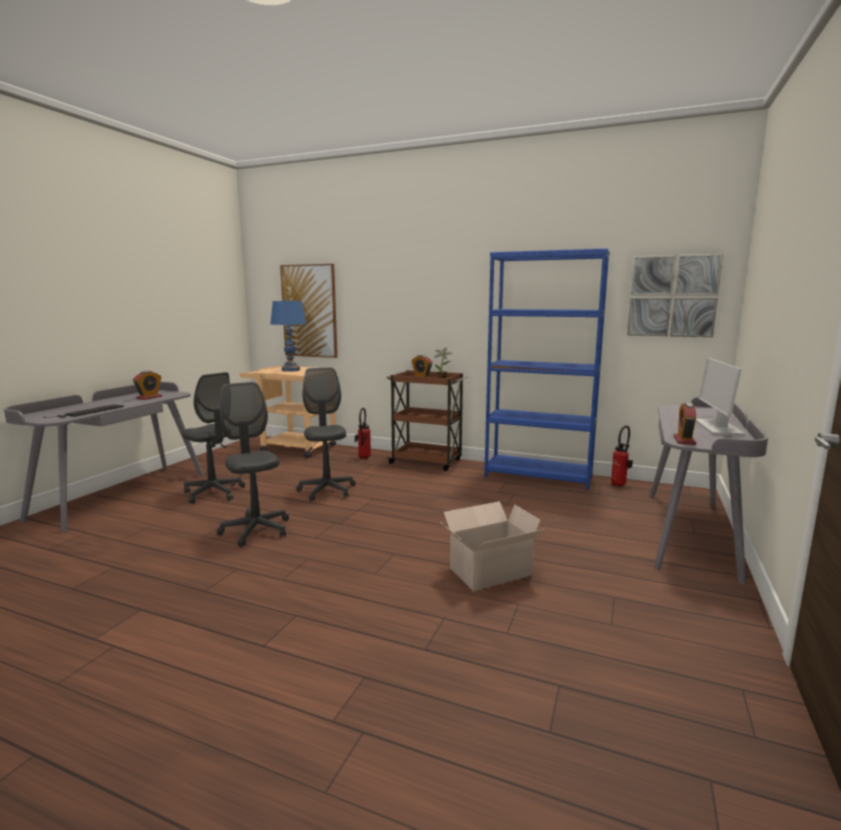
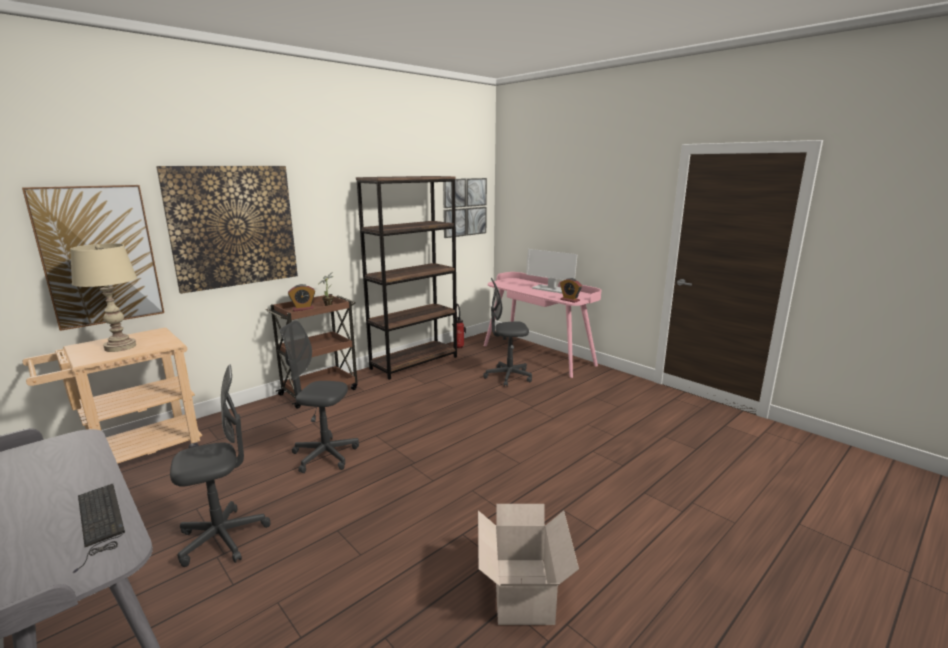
camera: 65 degrees left, 5 degrees up
(149, 397) = (60, 464): alarm clock -> none
(256, 530) = (383, 514): grey office chair -> grey office chair (508, 377)
(291, 370) = (120, 347): blue table lamp -> beige table lamp
(363, 458) = (256, 418): fire extinguisher -> none
(388, 298) = (233, 226): none -> picture
(488, 572) = (545, 422): cardboard box -> cardboard box (522, 593)
(538, 476) = (414, 362): blue bookcase -> brown bookcase
(691, 532) = (538, 355): grey desk -> pink desk

